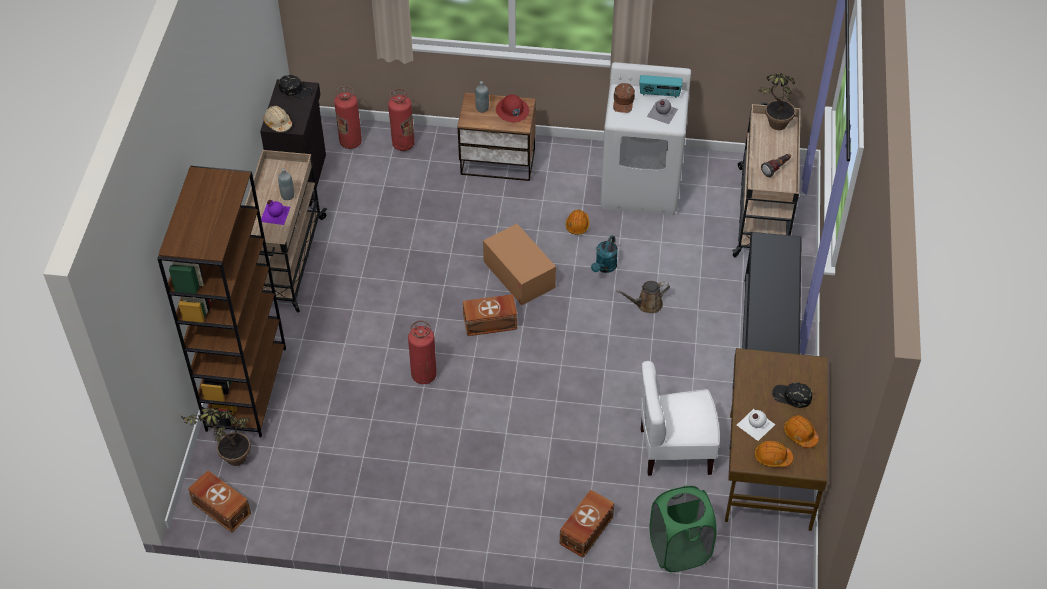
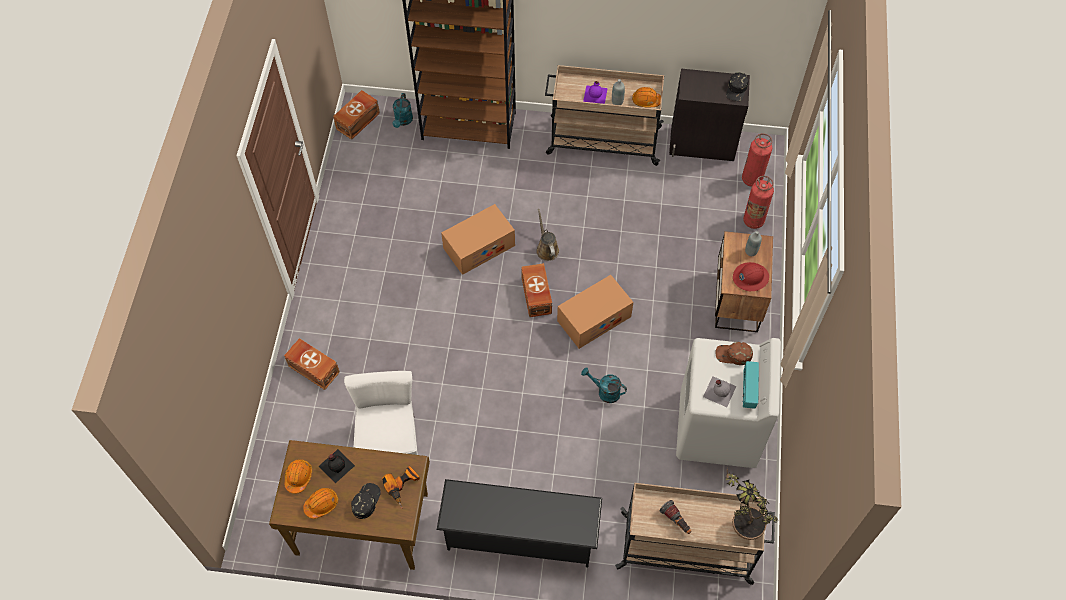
camera: 90 degrees right, 10 degrees up
(228, 458) = (403, 121): potted plant -> turquoise watering can
(278, 123) = (692, 80): beige hard hat -> none
(424, 375) = (479, 247): fire extinguisher -> cardboard box
(577, 225) = (658, 369): orange hard hat -> orange hard hat (646, 101)
(646, 304) = (559, 427): brown watering can -> brown watering can (546, 248)
(679, 550) = (287, 441): green laundry basket -> none
(755, 424) = (336, 465): white bottle -> black bottle
(771, 366) = (403, 486): none -> power drill

